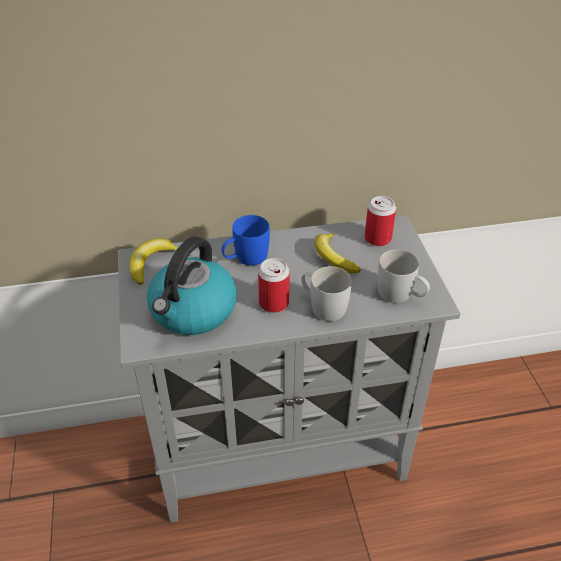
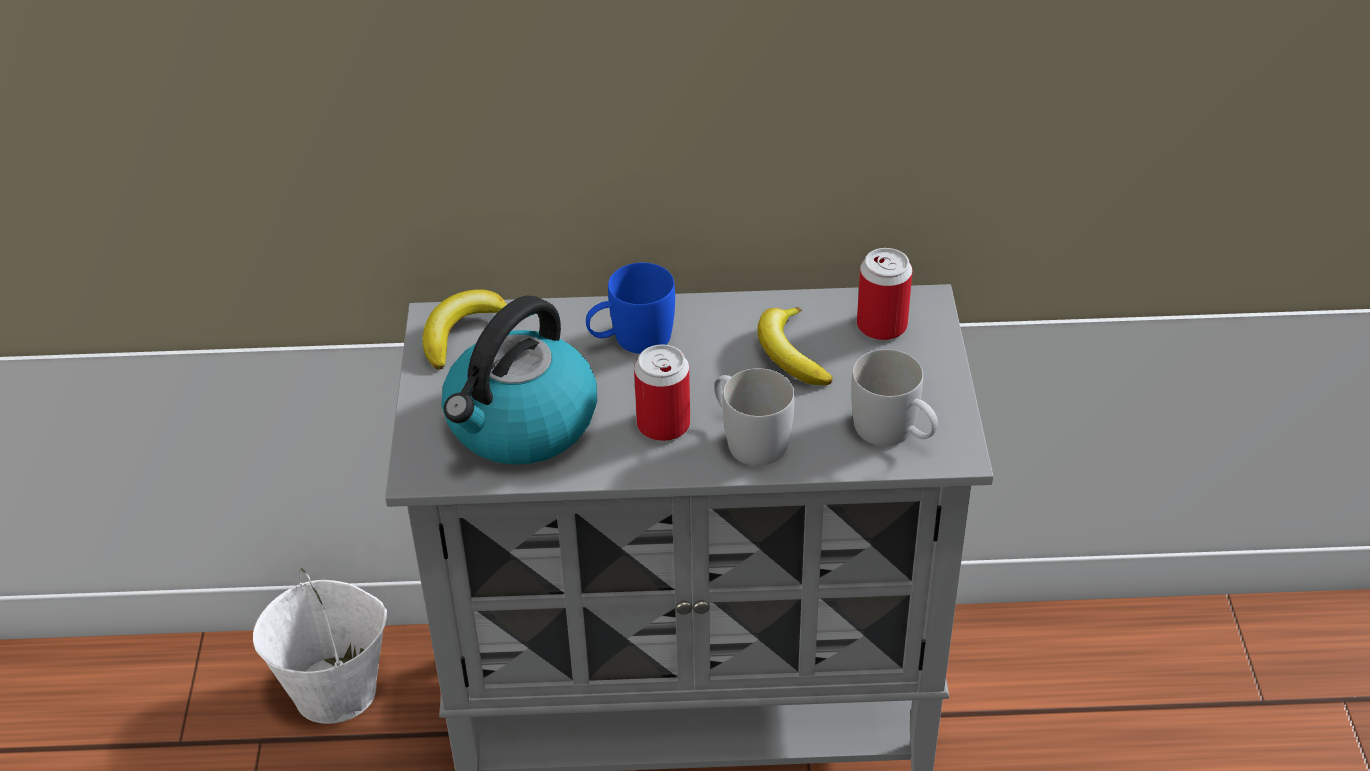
camera: 10 degrees right, 0 degrees up
(92, 458) = (336, 690): none -> white bucket

